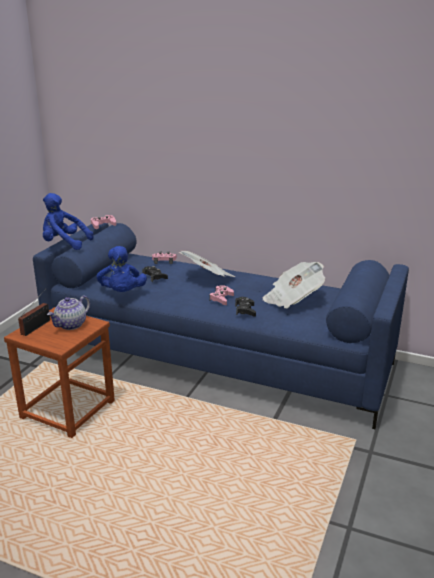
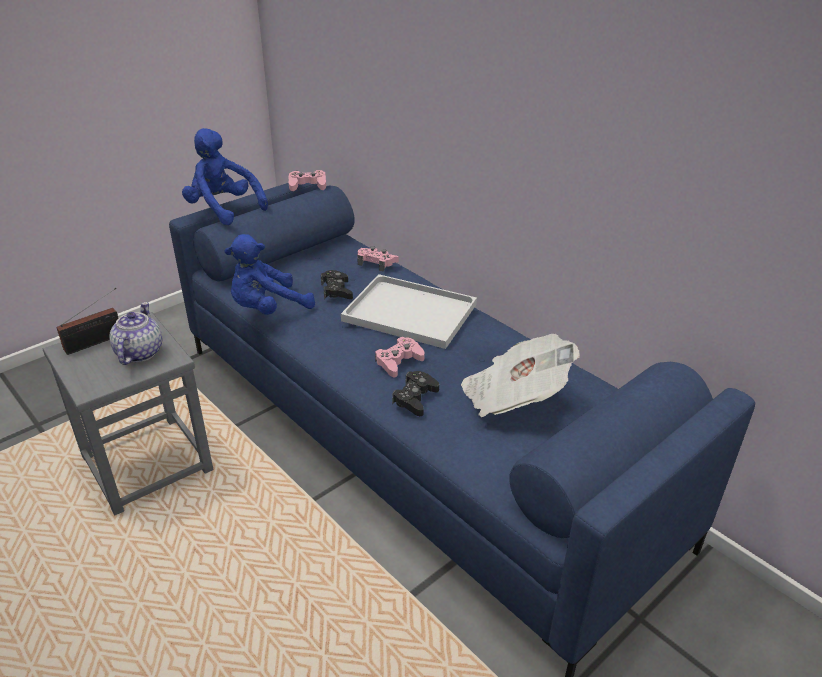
camera: 25 degrees right, 10 degrees up
(67, 409) = (147, 463): brown stool -> grey stool
(71, 325) = (139, 352): teapot -> teapot turned 120 degrees clockwise
(122, 293) = (268, 309): blue plush toy -> blue plush toy turned 45 degrees clockwise
(207, 277) = (412, 312): newspaper -> white tray

